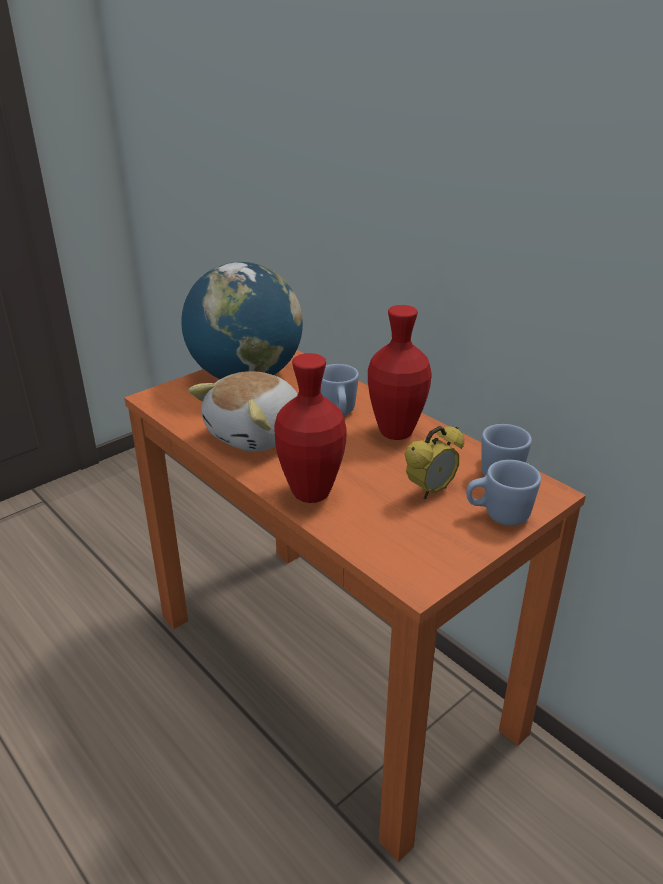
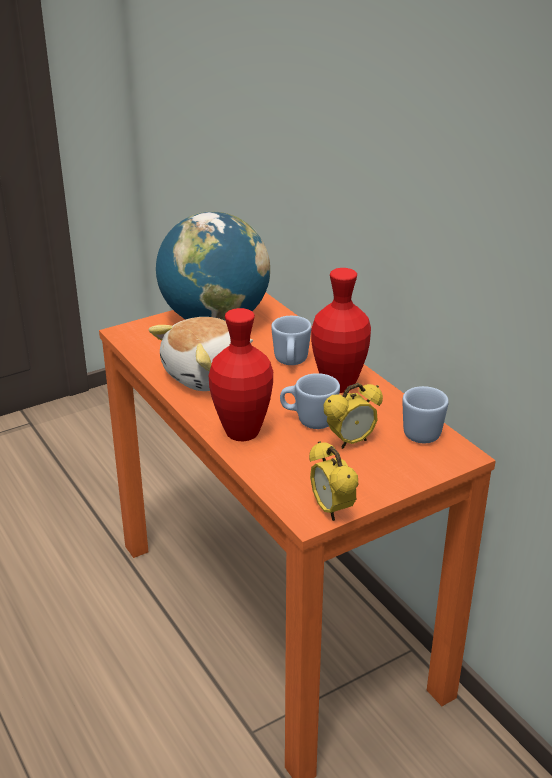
camera: 10 degrees right, 0 degrees up
(438, 571) = (331, 510): none -> alarm clock
(498, 515) = (404, 470): blue mug -> blue mug (309, 420)

